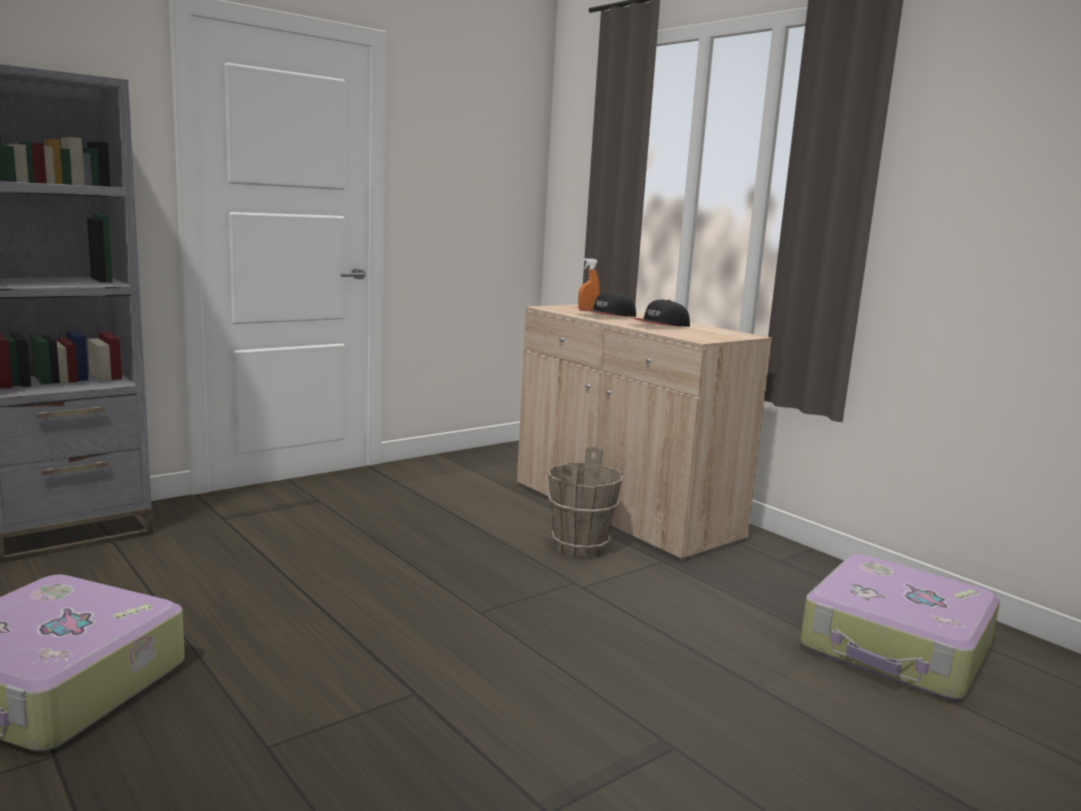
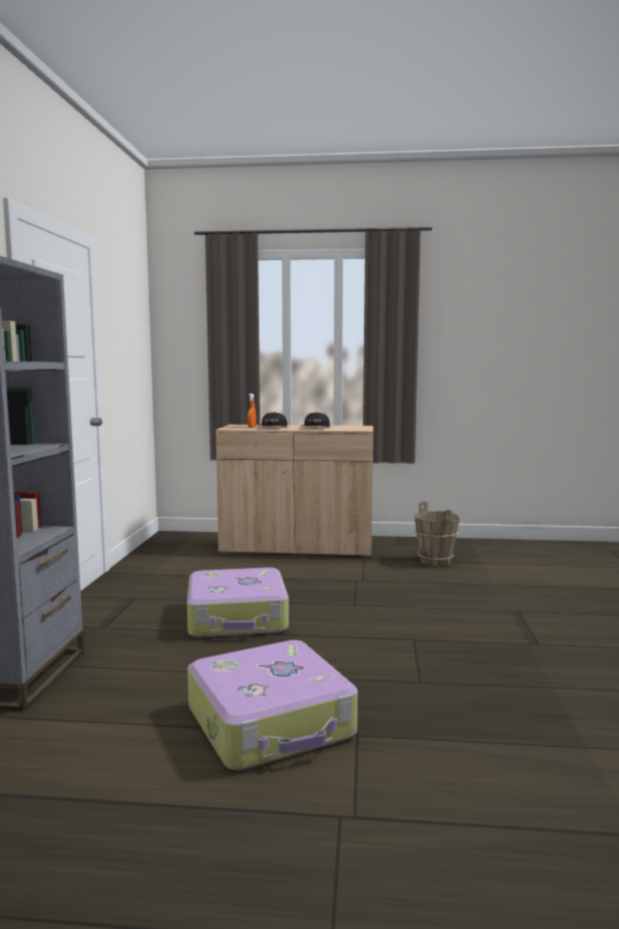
camera: 45 degrees left, 5 degrees down
(581, 548) = (321, 567): brown bucket -> brown bucket (436, 561)
(896, 648) = (494, 557): suitcase -> suitcase (238, 618)

